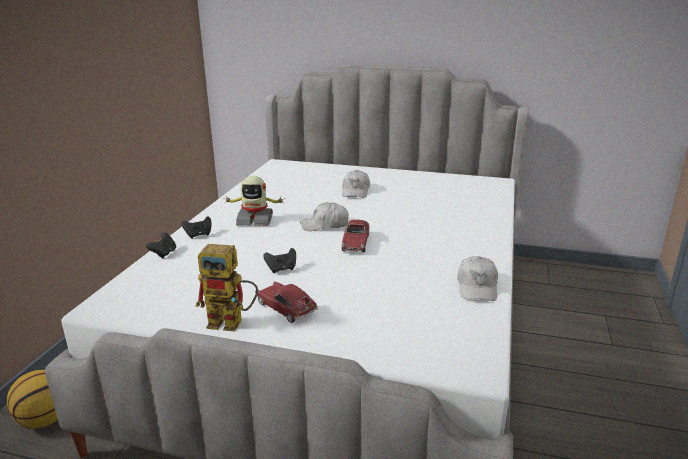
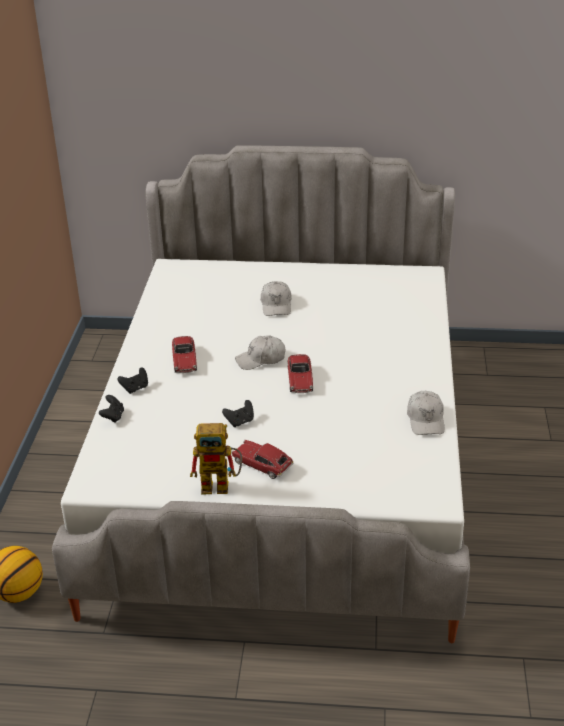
camera: 10 degrees left, 10 degrees up
(255, 220) = (184, 360): toy robot -> toy car

